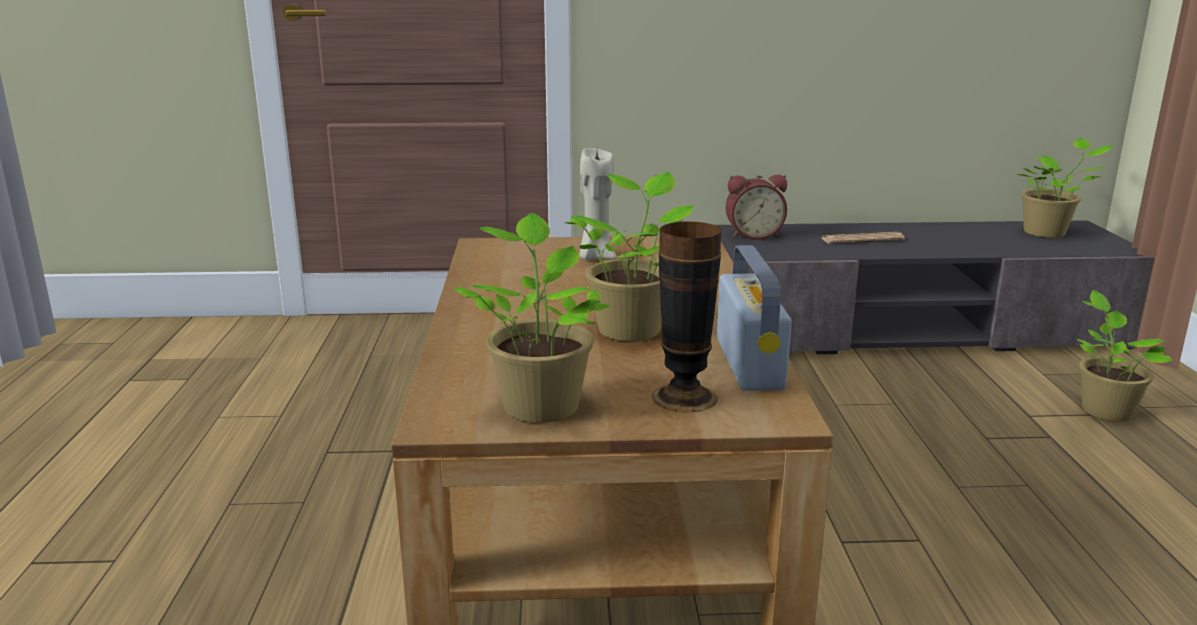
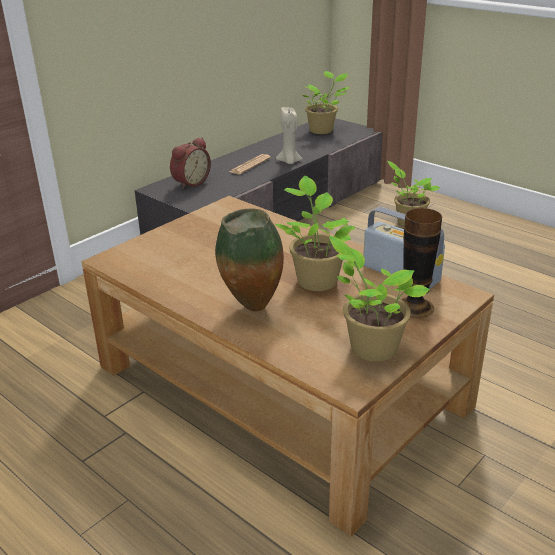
camera: 45 degrees left, 10 degrees up
(508, 323) = (251, 308): none -> vase
(595, 257) = (199, 239): beige candle -> beige candle (289, 162)

